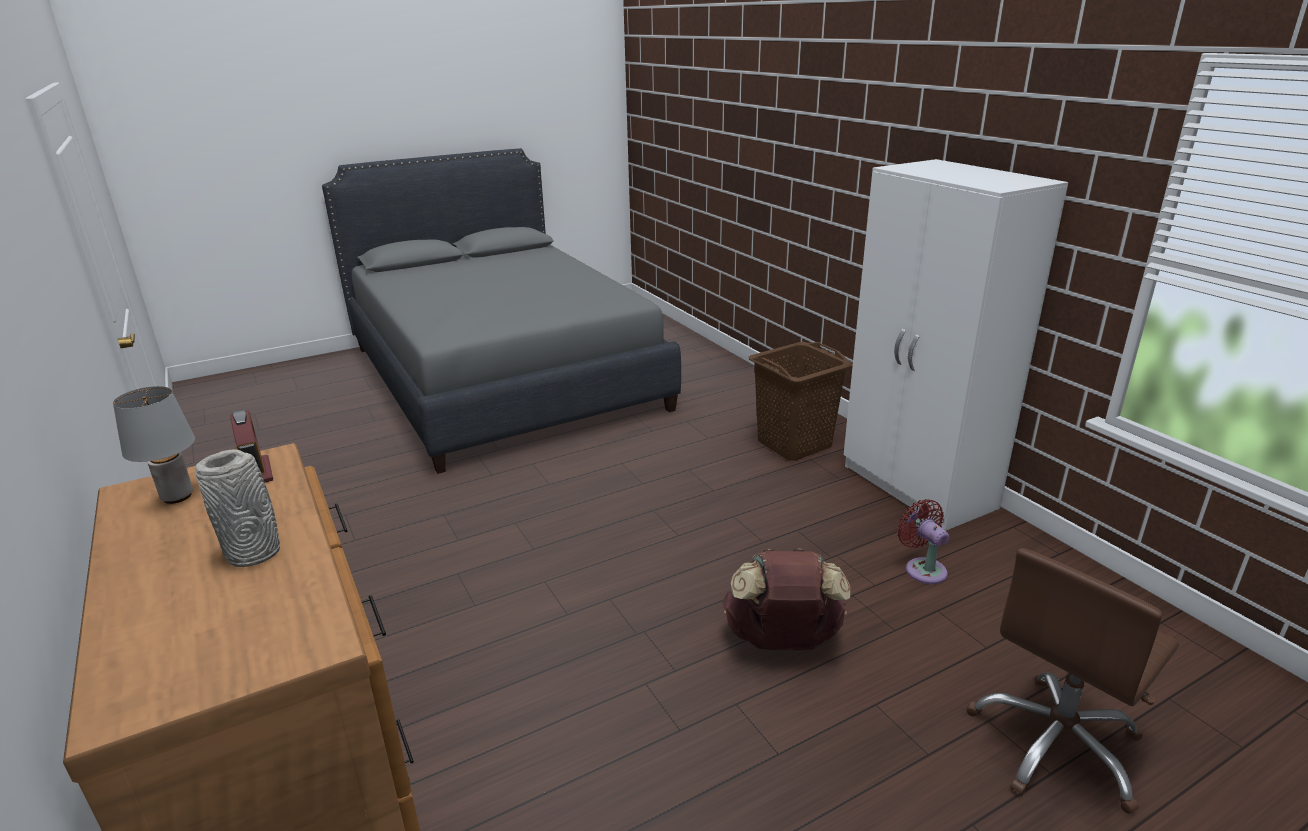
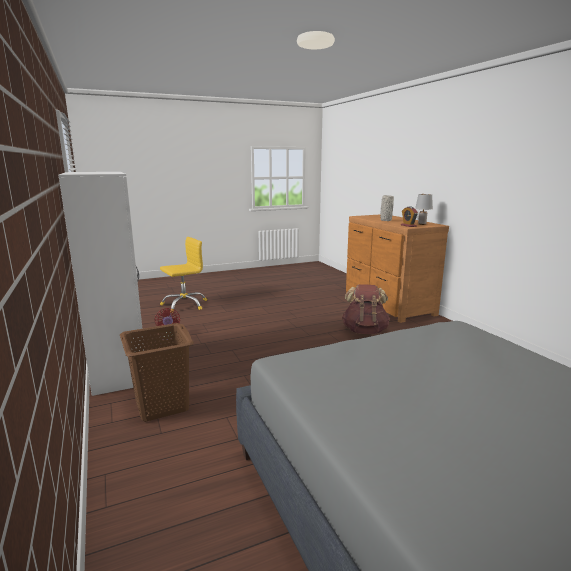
camera: 175 degrees left, 10 degrees down
(782, 641) = (246, 323): brown backpack -> brown backpack (364, 331)
(1057, 745) = (184, 304): brown office chair -> yellow office chair

